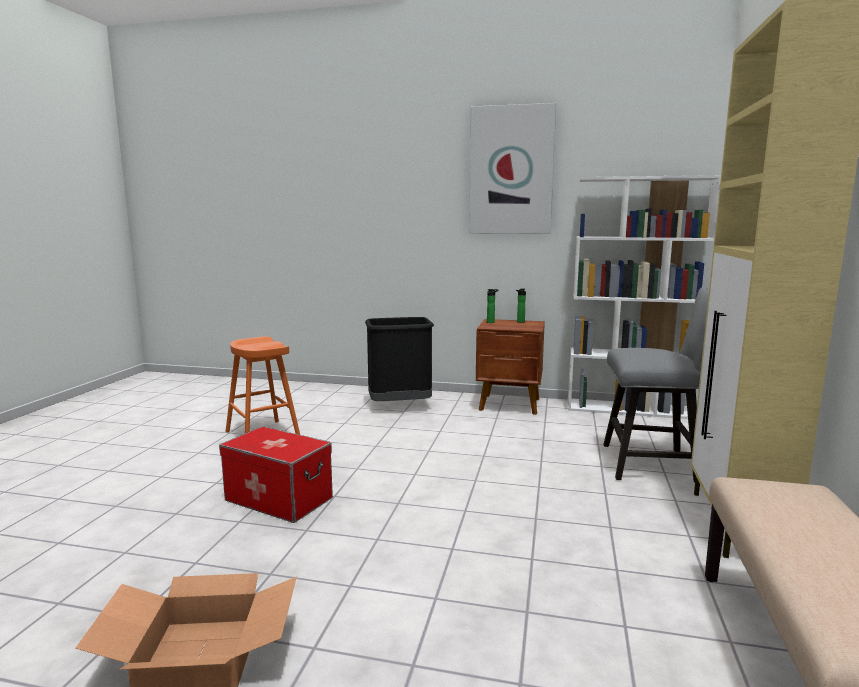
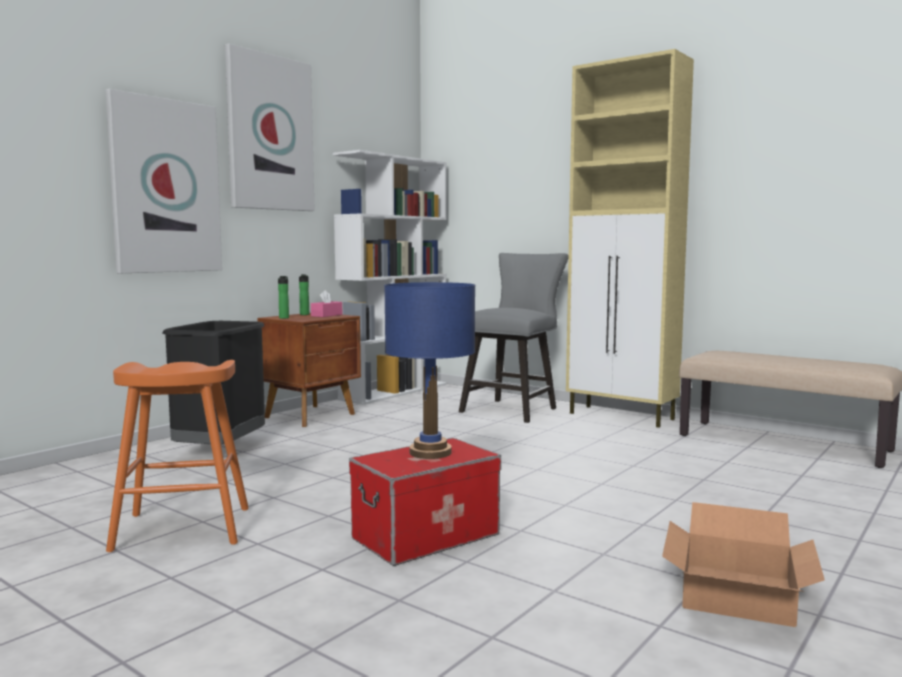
camera: 65 degrees left, 5 degrees down
(284, 442) = (430, 452): none -> blue table lamp
(418, 220) = (165, 186): none -> picture
(526, 326) = (326, 315): none -> pink tissue box

